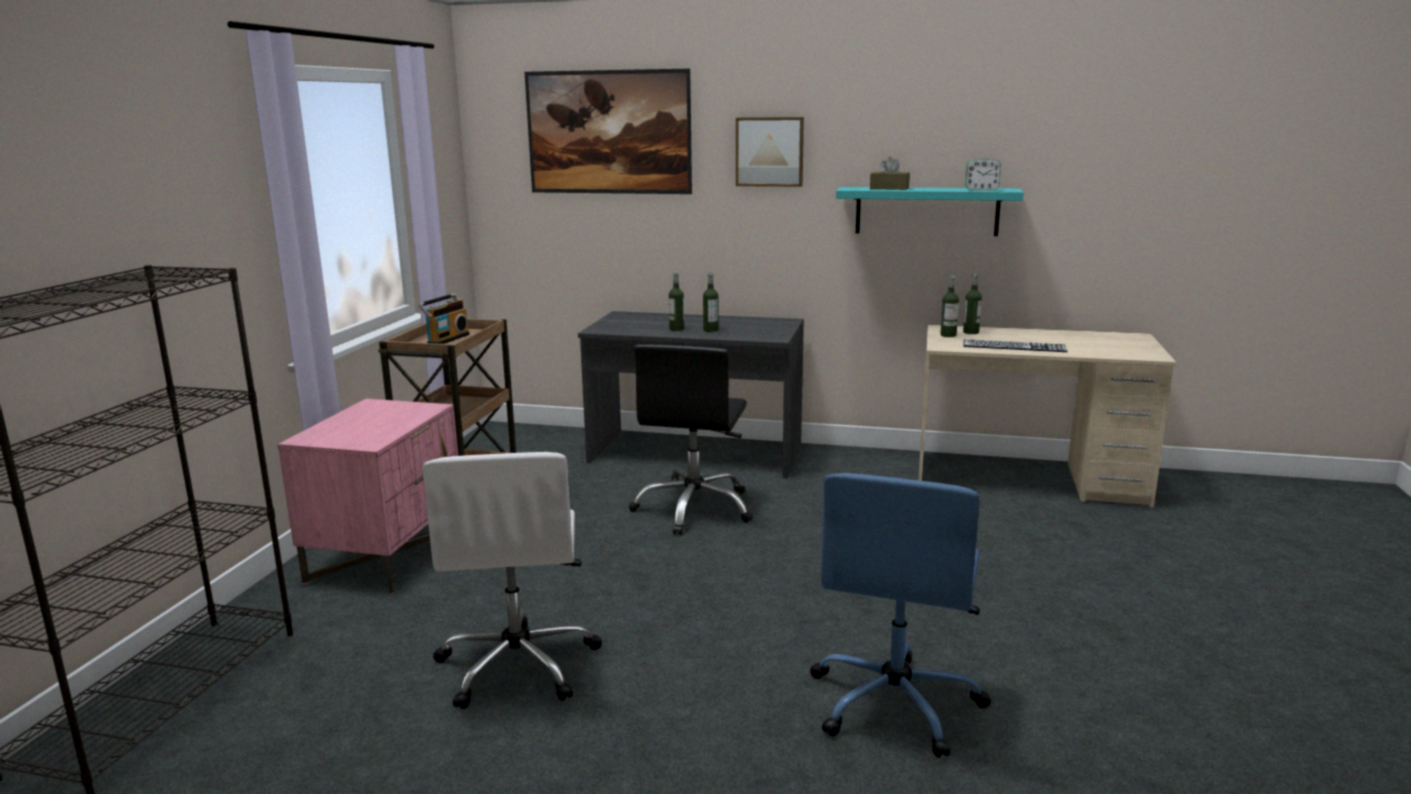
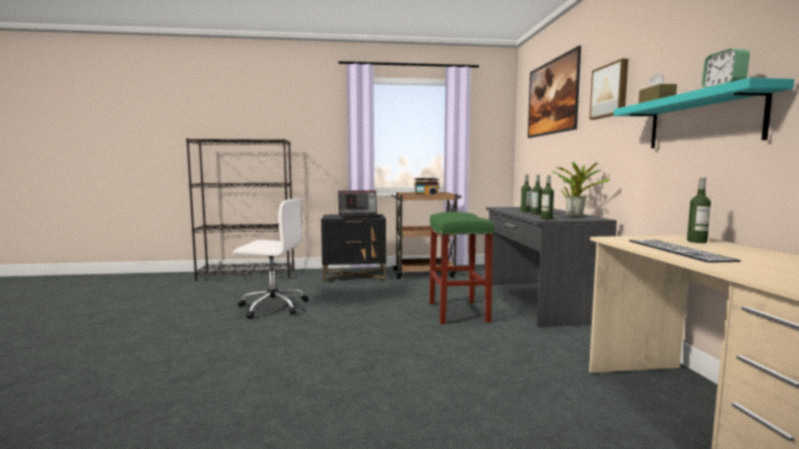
camera: 70 degrees right, 10 degrees down
(383, 418) = (360, 216): none -> laptop
(387, 555) = (355, 276): pink nightstand -> black nightstand
(518, 665) = (272, 306): white office chair -> white office chair turned 150 degrees counterclockwise
(694, 508) = (457, 311): black office chair -> green stool
(752, 323) = (574, 216): none -> potted plant
(895, 702) = (237, 389): blue office chair -> none
(948, 335) = (662, 238): bottle -> bottle (546, 218)

